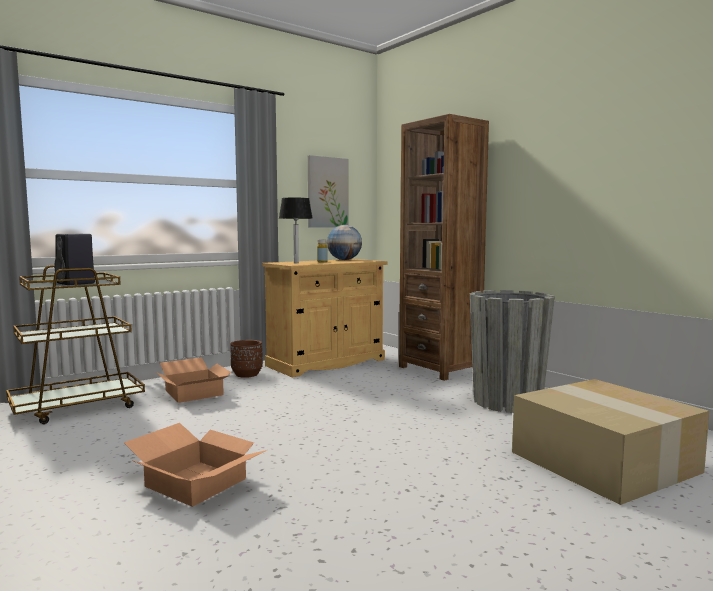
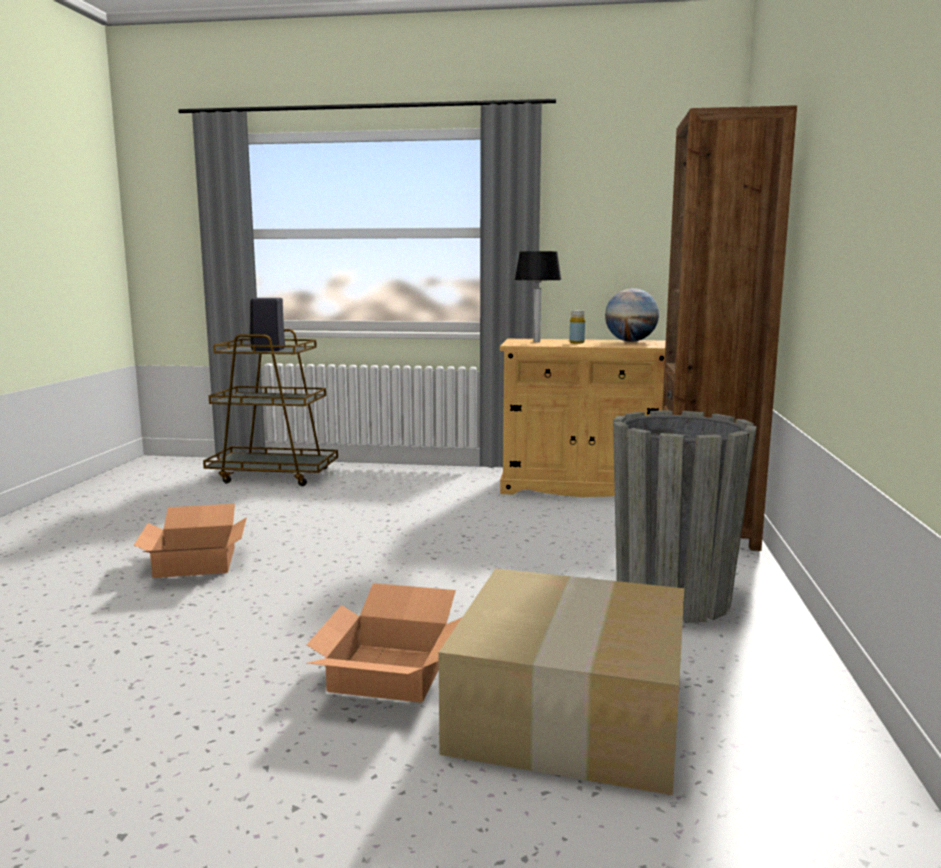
camera: 45 degrees right, 5 degrees up
(193, 393) = (376, 485): cardboard box -> cardboard box (388, 671)
(246, 374) = (465, 479): brown planter -> none
(327, 192) = (637, 238): picture -> none

